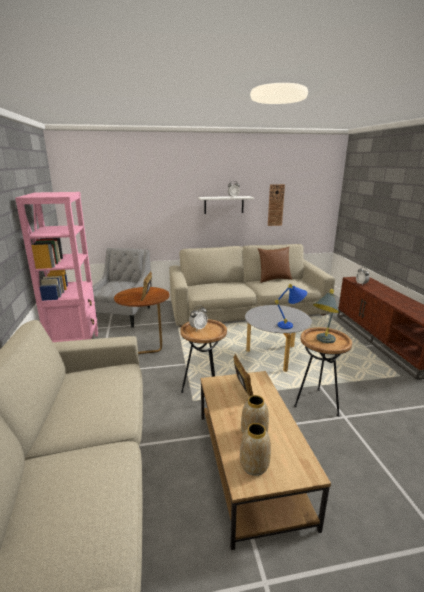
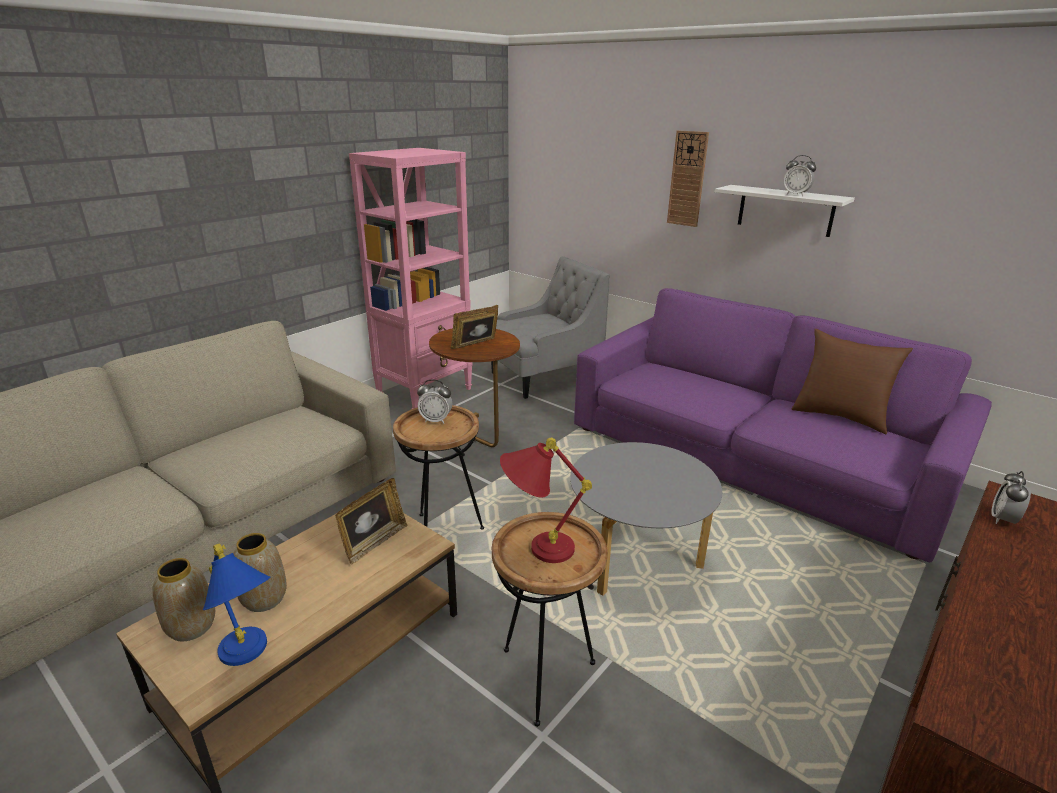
camera: 50 degrees right, 5 degrees up
(247, 308) = (752, 456): beige sofa -> purple sofa
(275, 205) = (928, 232): wall clock -> wall clock (687, 179)
(290, 325) = (631, 505): blue table lamp -> blue table lamp (249, 657)
(322, 341) = (536, 548): grey table lamp -> red table lamp

